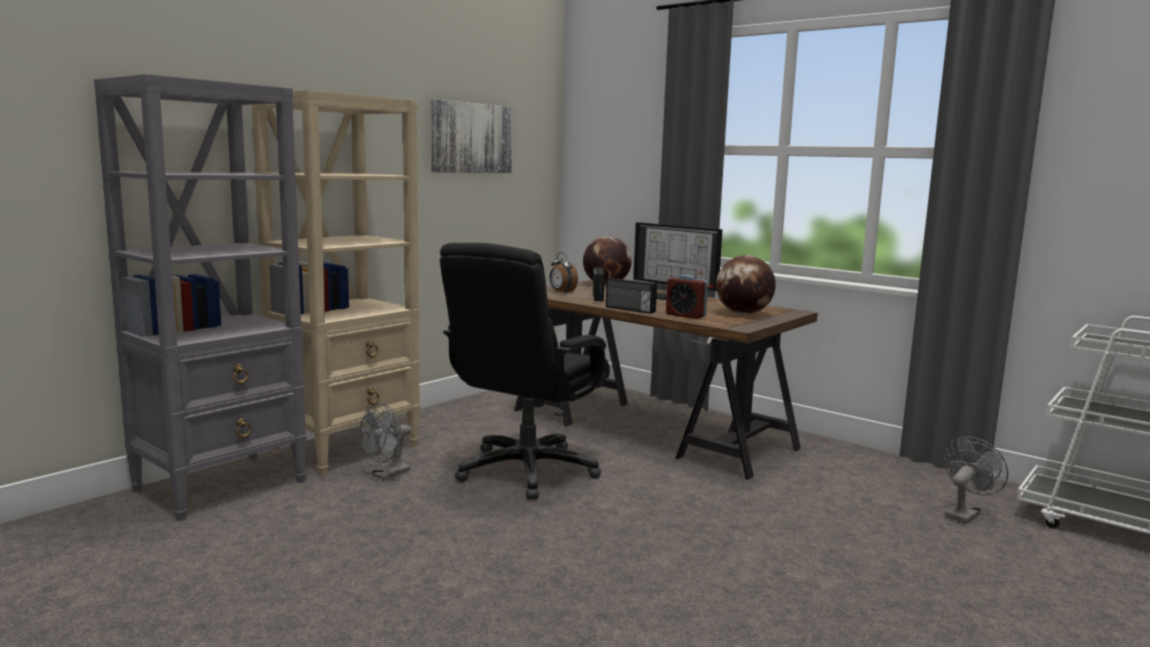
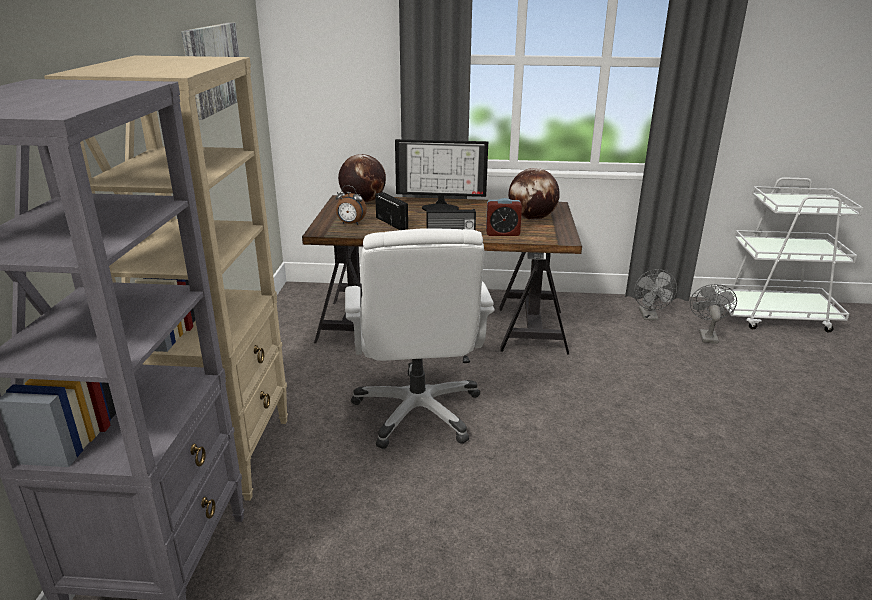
camera: 35 degrees left, 15 degrees up
(386, 475) = (310, 470): grey fan -> grey fan (649, 317)
(526, 471) = (418, 411): black office chair -> white office chair

